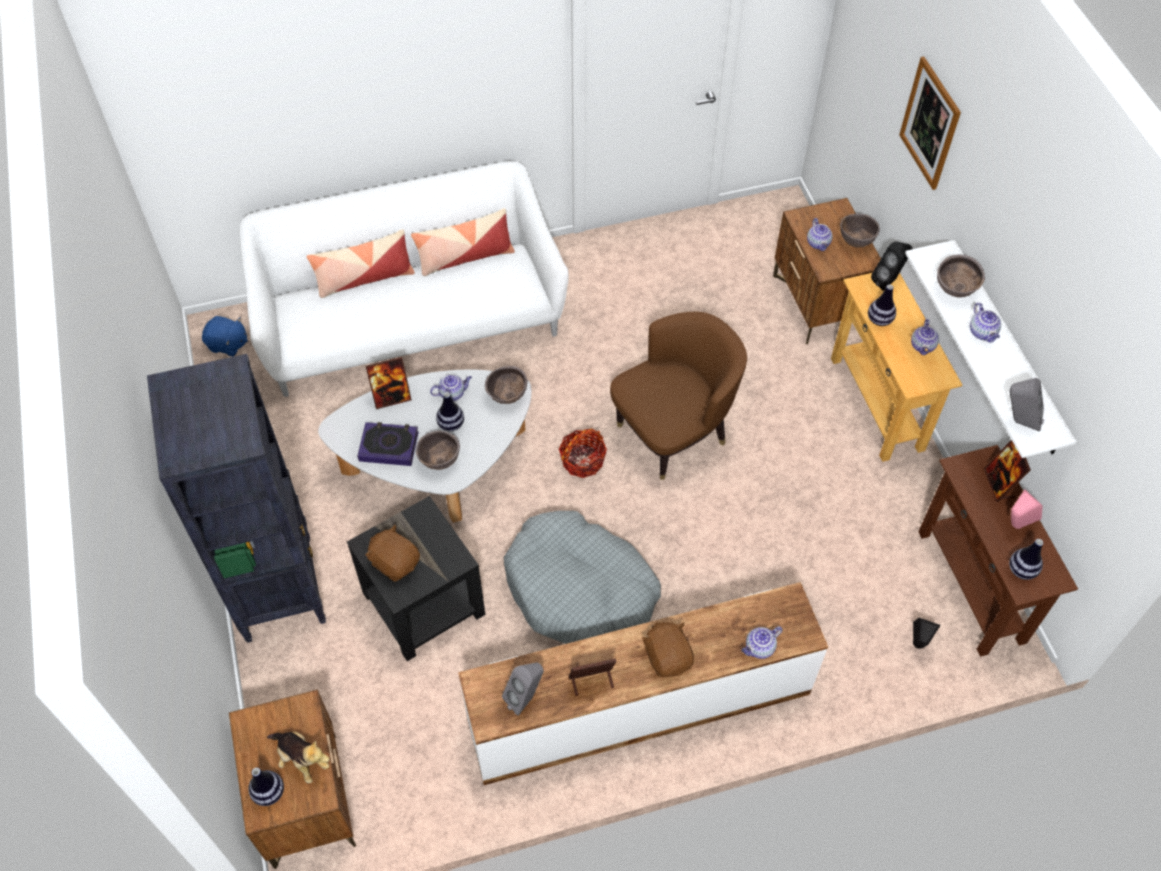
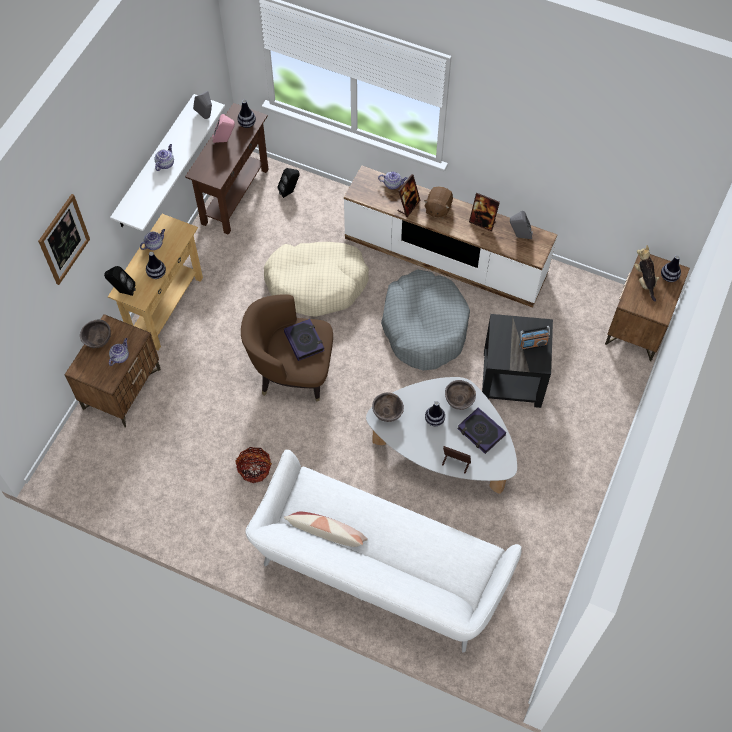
camera: 140 degrees left, 5 degrees up
(227, 344) = (514, 648): blue plush toy -> none
(279, 587) = (586, 443): black bookcase -> none
(364, 278) = (406, 568): pillow -> none
(395, 562) = (532, 344): brown plush toy -> radio
(452, 393) = (417, 439): teapot -> none
(582, 461) = (358, 394): basket -> basket (254, 469)
(668, 404) = (304, 341): none -> book
(754, 549) = (317, 284): none -> beige dog bed
(954, 290) = (148, 192): brown bowl -> none
(999, 484) = (208, 160): picture frame -> picture frame (408, 206)

